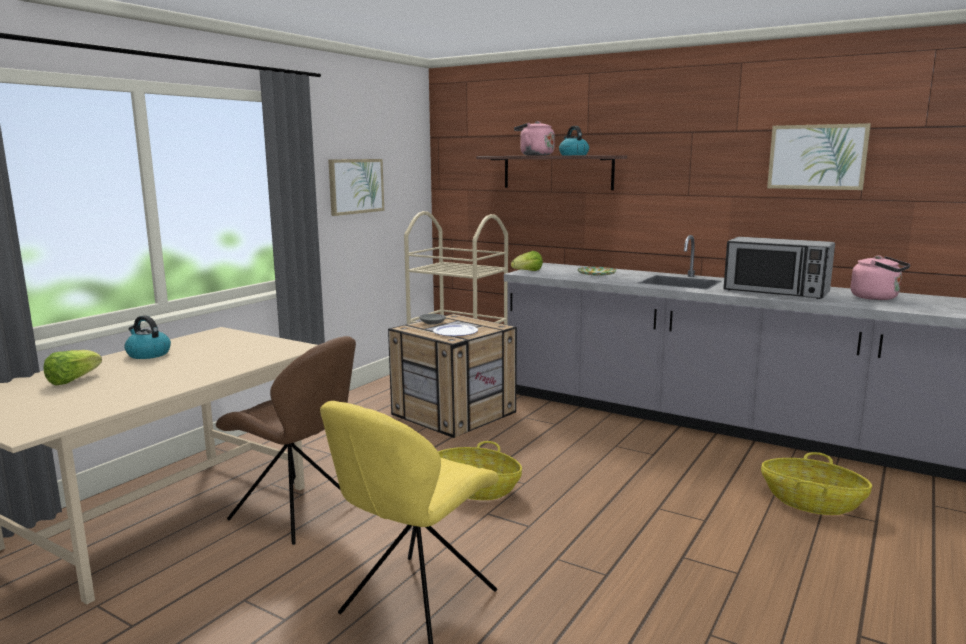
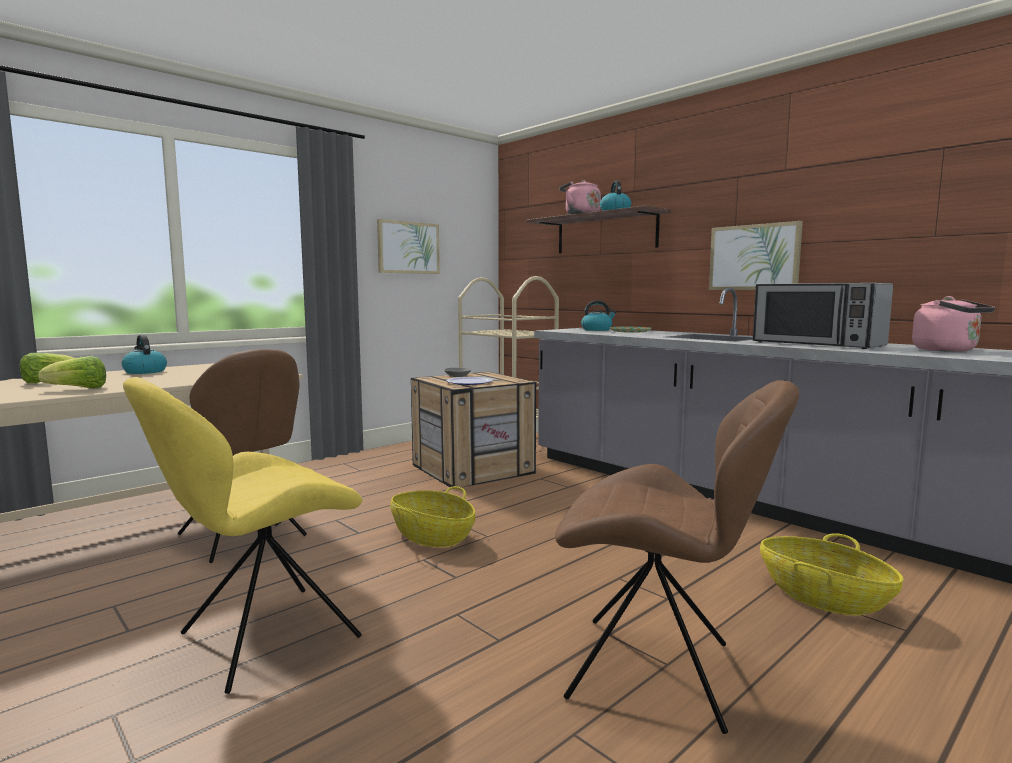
camera: 15 degrees right, 5 degrees down
(527, 271) = (561, 330): lettuce -> lettuce (78, 389)
(560, 269) = (597, 330): none -> kettle
(736, 580) = (658, 672): none -> brown chair
(817, 157) = (879, 189): picture -> picture (754, 257)

